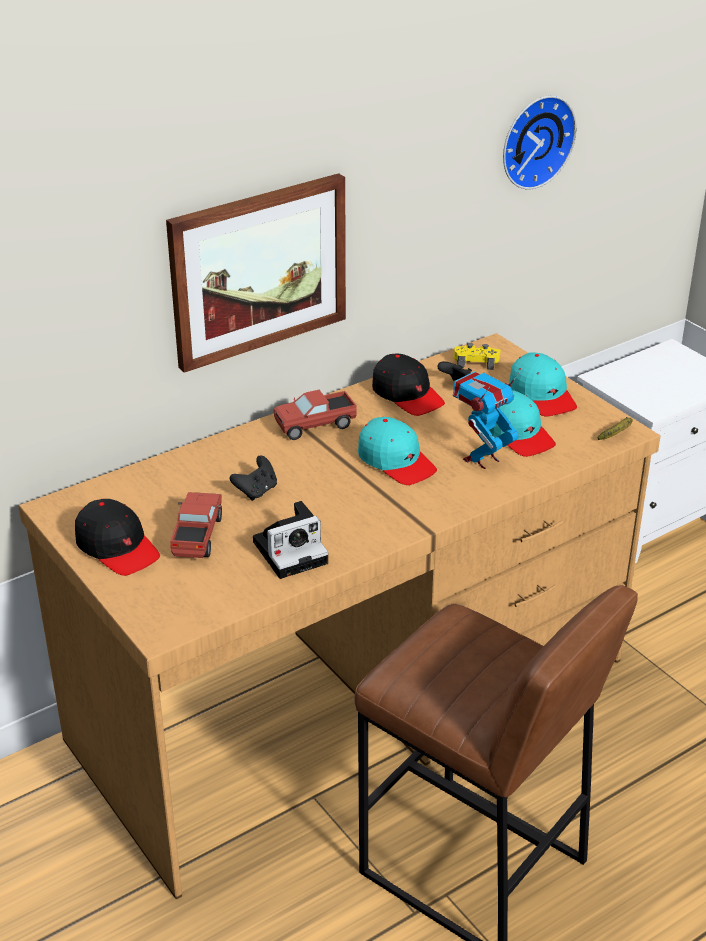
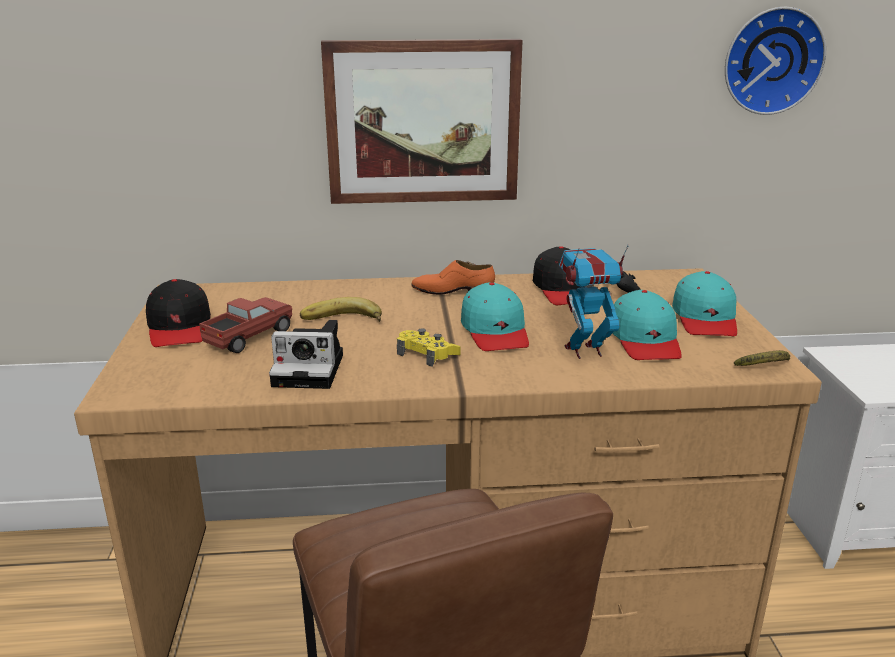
camera: 30 degrees right, 10 degrees down
(256, 491) = (342, 321): black game controller -> banana
(315, 426) = (453, 291): toy truck -> orange shoe
(476, 361) = (659, 282): yellow game controller -> yellow game controller (427, 354)

